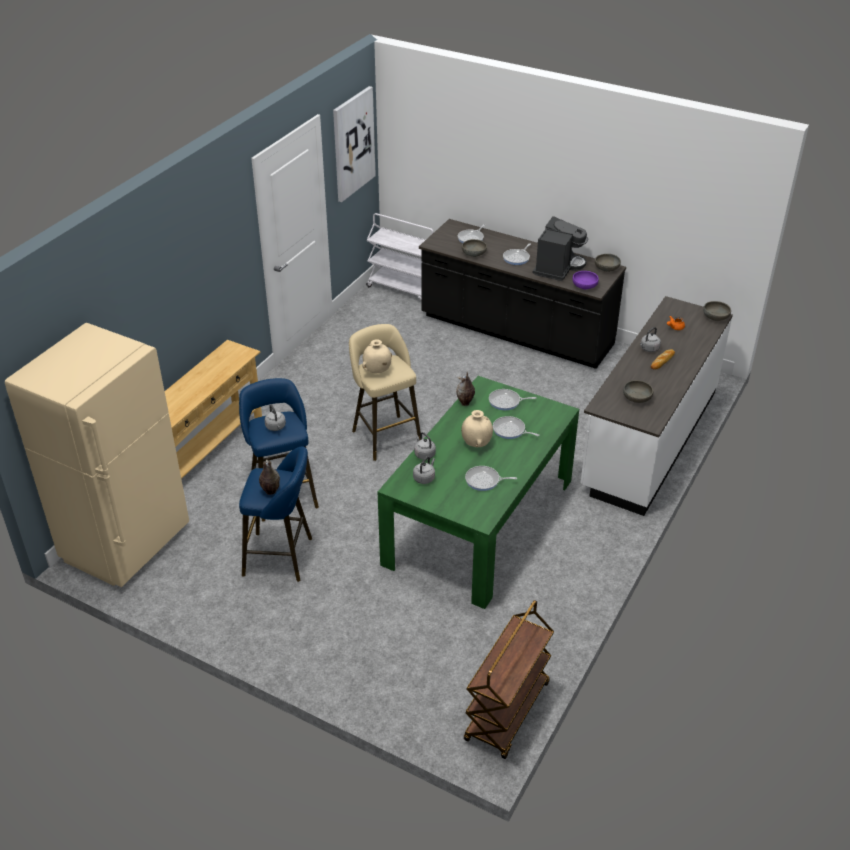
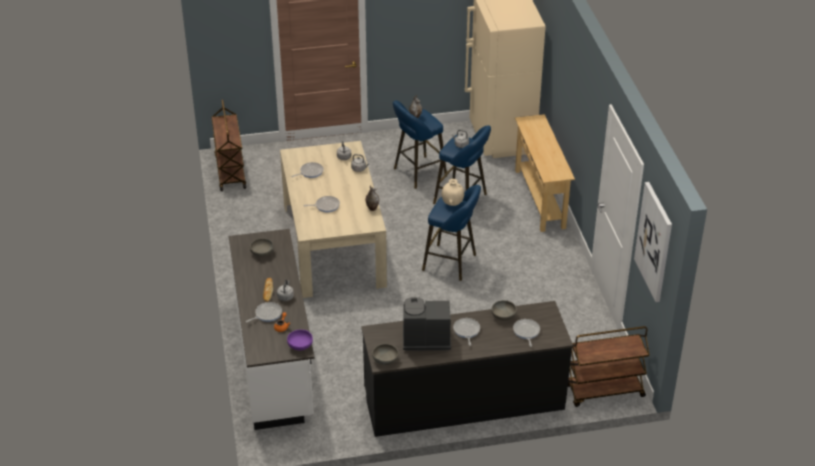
camera: 140 degrees right, 0 degrees up
(385, 435) = (452, 263): beige stool -> blue stool
(404, 289) = (604, 391): white cart -> brown cart
(476, 443) = (337, 188): beige vase -> none
(479, 521) = (333, 244): green dining table -> beige dining table
(506, 402) = (348, 222): frying pan -> frying pan (267, 314)
(558, 267) = (425, 339): coffee machine -> coffee machine turned 105 degrees clockwise
(584, 286) = (384, 330): purple bowl -> purple bowl (300, 345)
(715, 317) = (258, 354): grey bowl -> none

